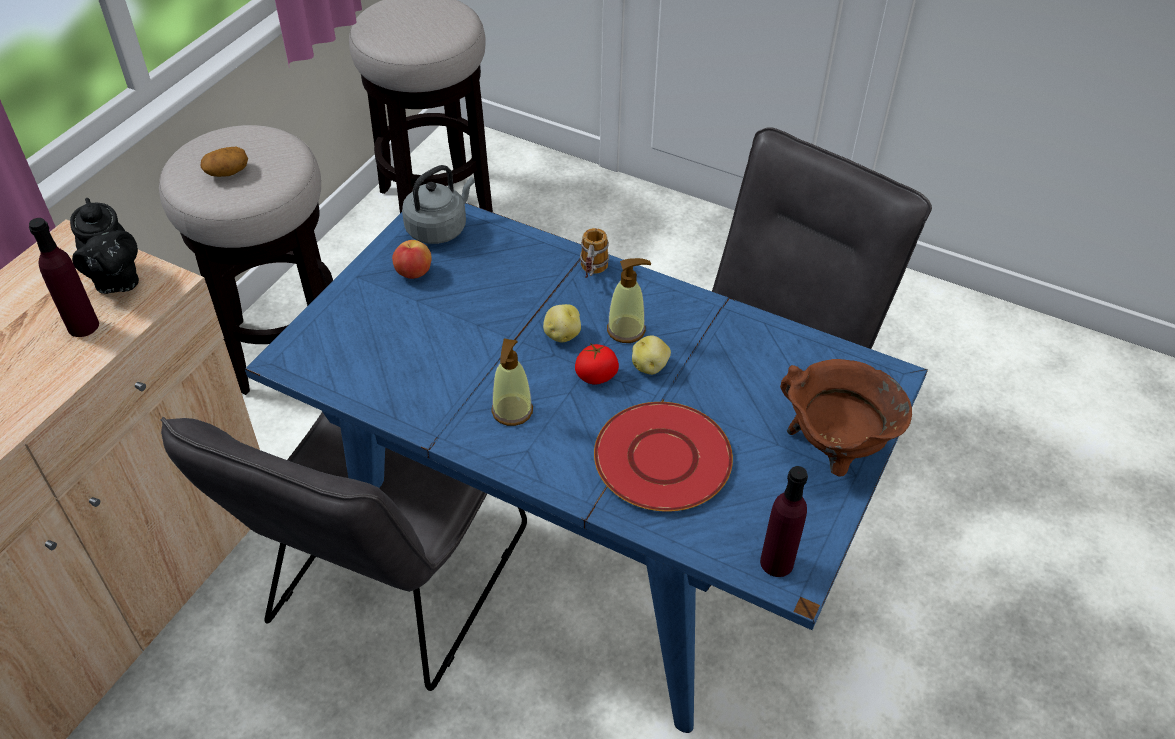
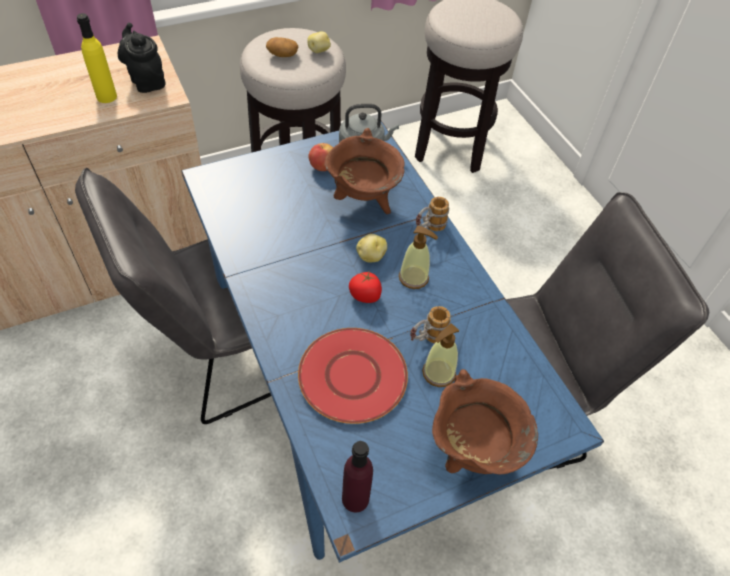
camera: 35 degrees right, 5 degrees up
(83, 326) = (106, 96): purple bottle -> yellow bottle
(116, 280) = (146, 80): black teapot -> black teapot turned 135 degrees clockwise
(496, 283) = (363, 200): none -> brown cooking pot
(512, 411) = (293, 285): soap dispenser -> soap dispenser (438, 373)
(650, 366) = (405, 311): potato -> potato (319, 50)
(696, 380) = (426, 339): none -> mug

